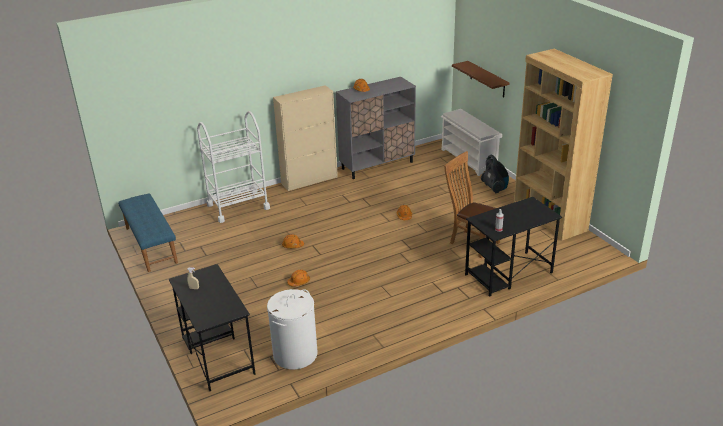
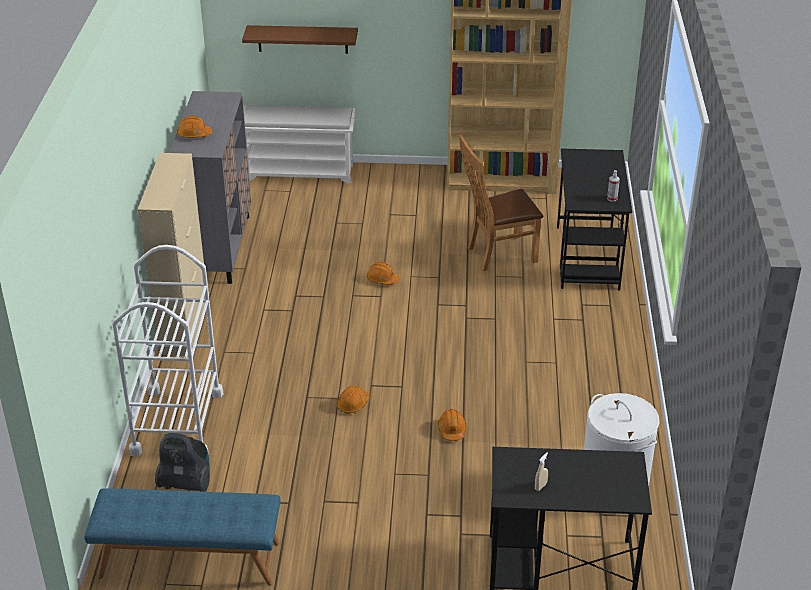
camera: 60 degrees left, 5 degrees up
(494, 188) = (393, 185): vacuum cleaner -> vacuum cleaner (186, 484)

